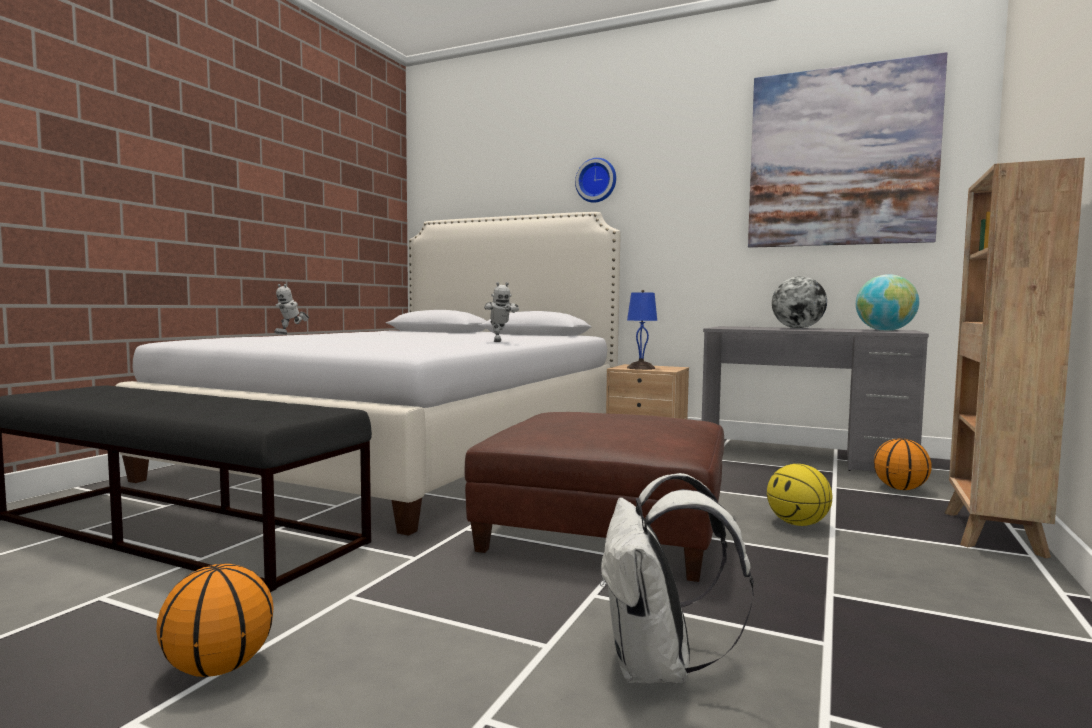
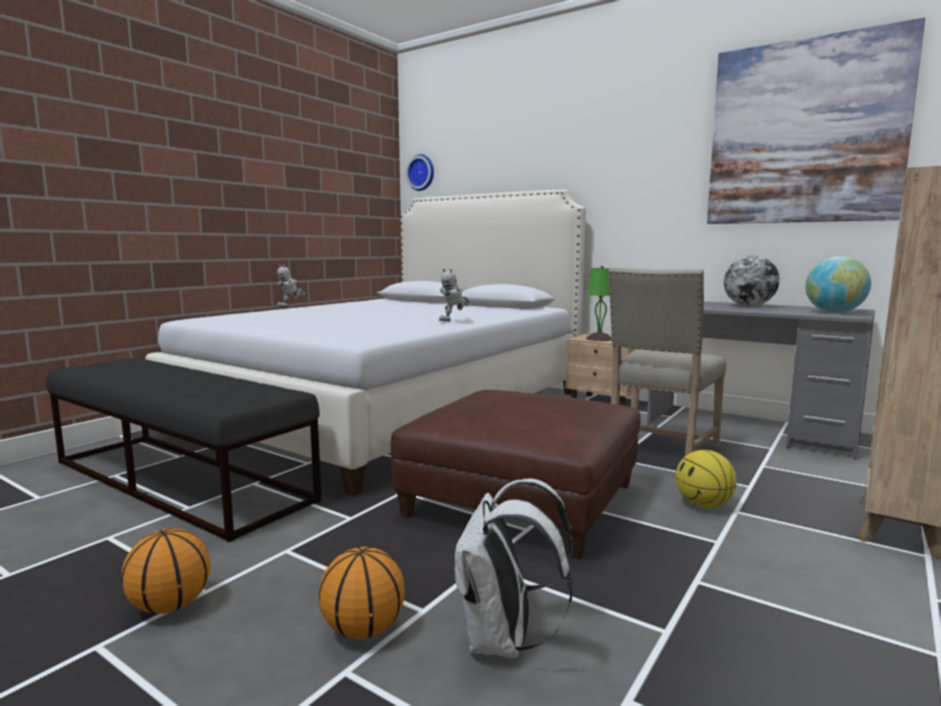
camera: 10 degrees right, 5 degrees up
(499, 342) = (454, 321): toy robot -> toy robot turned 45 degrees clockwise
(596, 181) = (565, 159): wall clock -> wall clock (422, 173)
(640, 368) = (599, 339): blue table lamp -> green table lamp
(727, 480) = (659, 453): none -> beige chair
(900, 488) = (829, 471): basketball -> basketball (362, 630)

